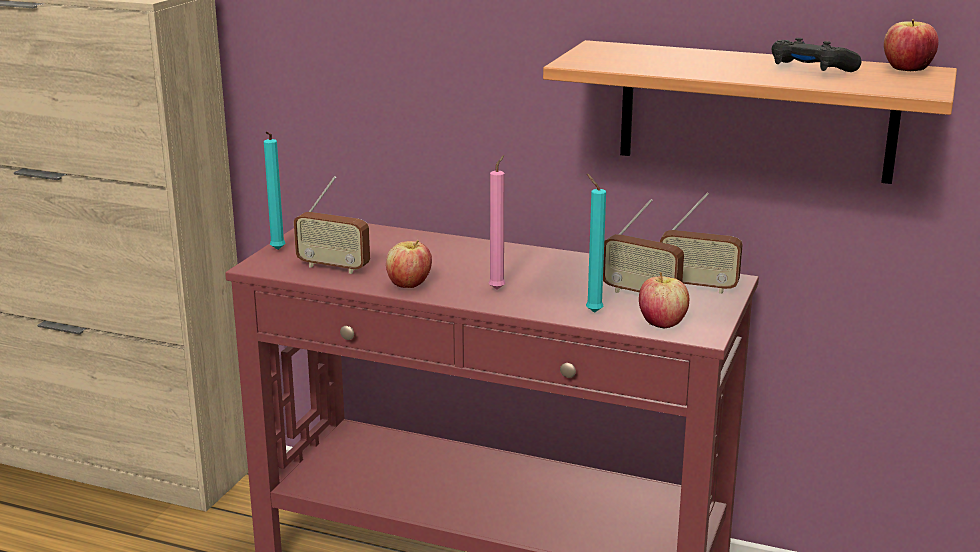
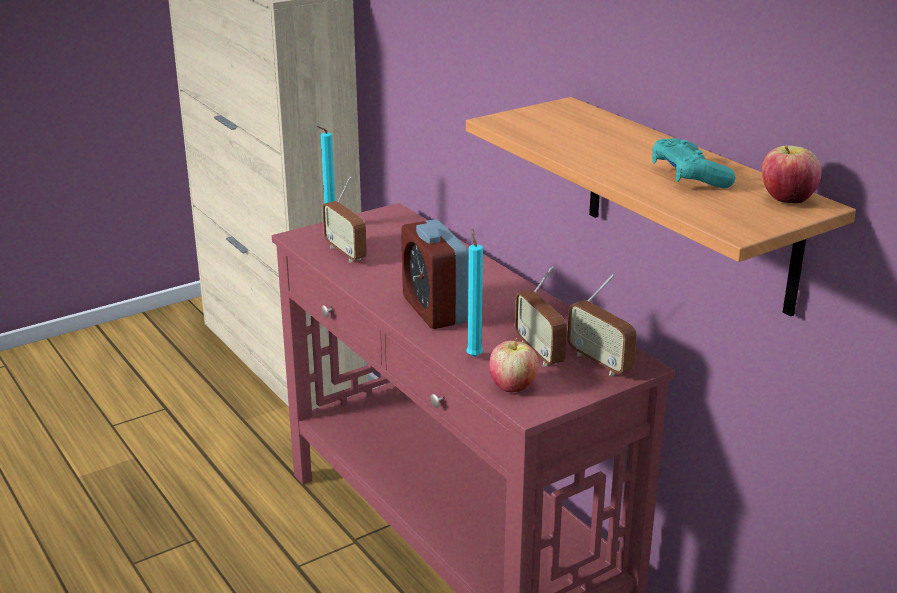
camera: 35 degrees right, 5 degrees up
(409, 285) = (374, 285): apple -> none
(498, 288) = (434, 310): pink candle -> alarm clock
(810, 70) = (688, 176): black game controller -> turquoise game controller

